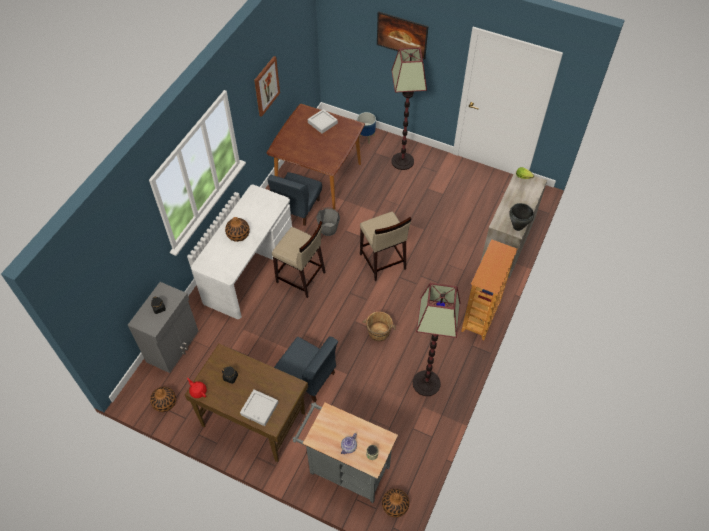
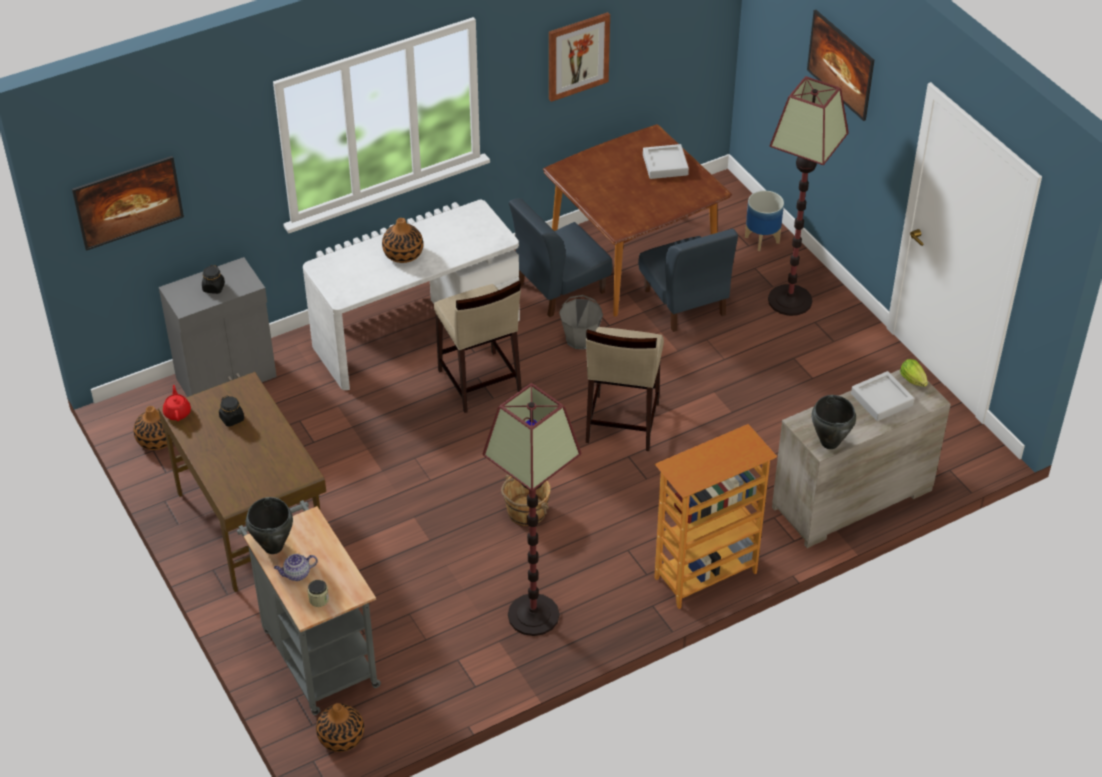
camera: 35 degrees right, 10 degrees down
(104, 298) = (131, 217): none -> picture
(259, 409) = (233, 474): grey tray -> grey tray (881, 399)
(307, 377) = (370, 513): blue chair -> blue chair (684, 303)
(323, 440) = (273, 547): none -> black cooking pot

